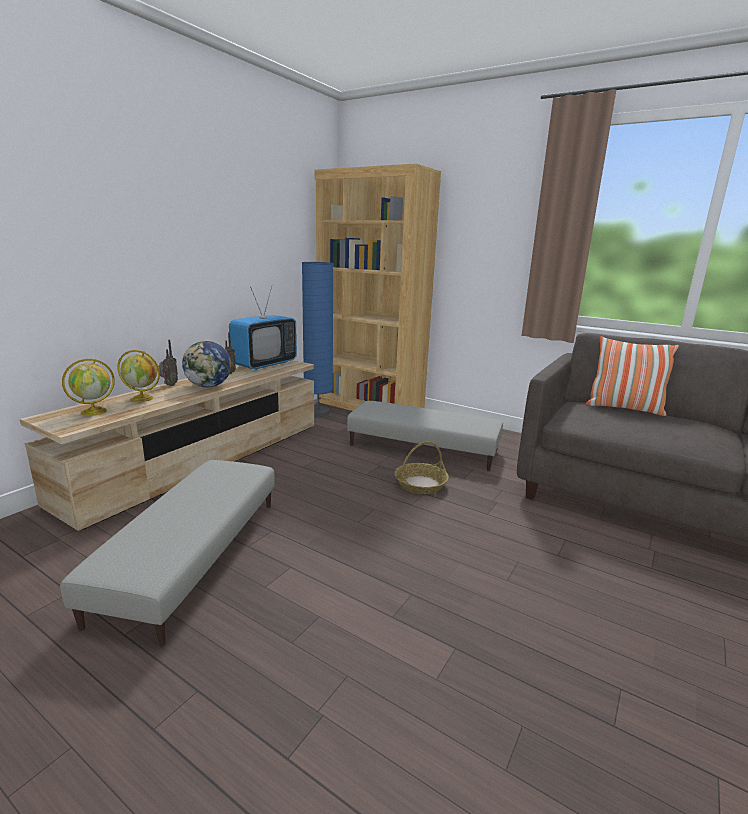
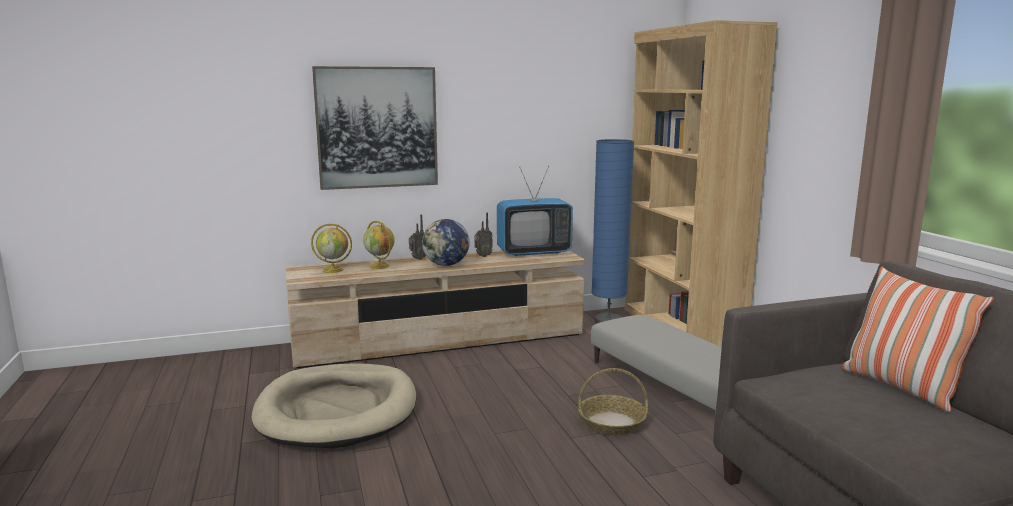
camera: 40 degrees right, 5 degrees down
(107, 246) = (377, 127): none -> picture
(192, 556) = (338, 410): grey ottoman -> beige dog bed

